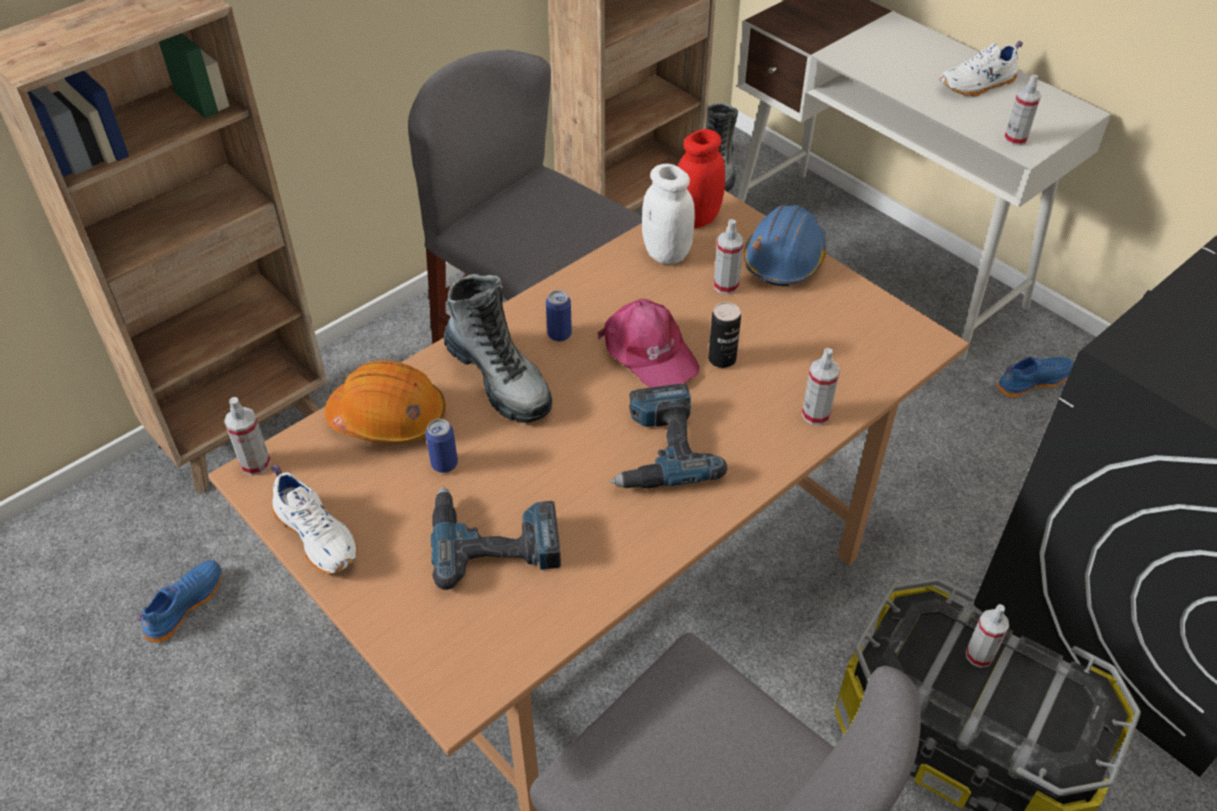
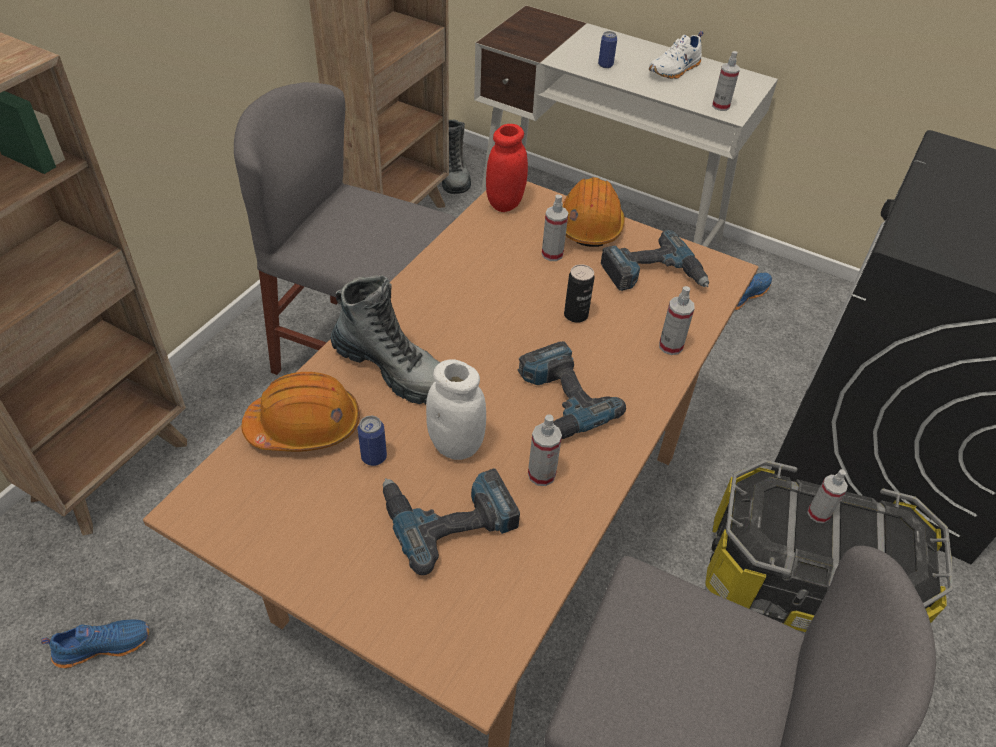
camera: 20 degrees left, 0 degrees up
(183, 605) = (104, 644): blue shoe -> blue shoe turned 60 degrees clockwise
(255, 464) = (189, 498): spray bottle -> spray bottle (541, 474)
(318, 535) = (279, 553): white shoe -> none
(559, 334) = (430, 320): can -> can (605, 65)
(648, 352) = (513, 321): pink cap -> none
(666, 253) = (492, 236): white jar -> white jar (456, 445)
(784, 260) = (589, 225): blue hard hat -> orange hard hat
(833, 329) = (653, 274): none -> power drill

